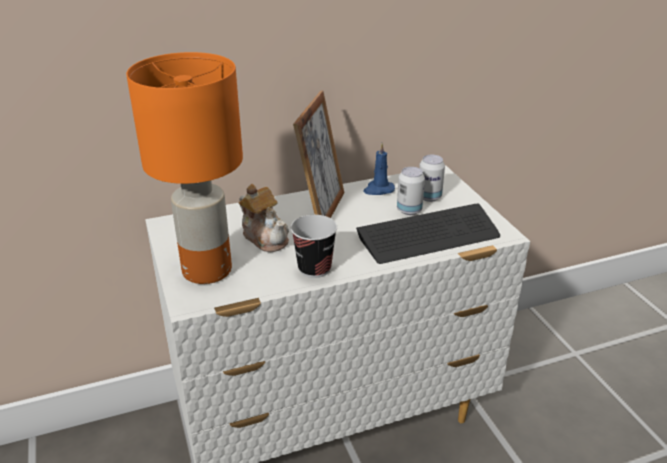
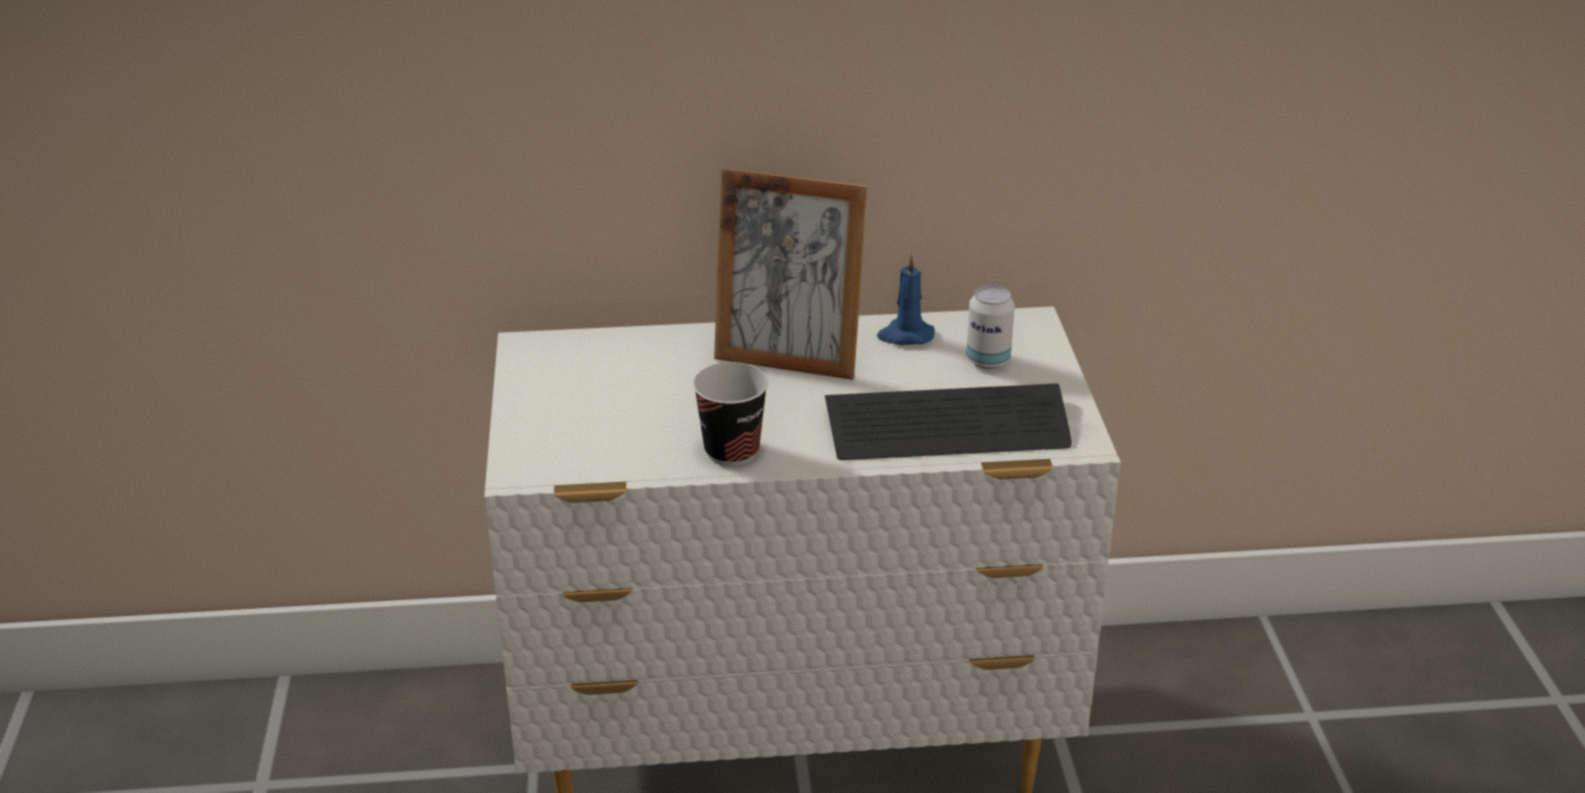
camera: 15 degrees right, 0 degrees up
(207, 271) = (563, 430): orange table lamp -> none
(265, 237) = (676, 389): teapot -> none
(321, 211) = (788, 359): picture frame -> picture frame turned 75 degrees clockwise
(409, 210) = (939, 379): can -> none

